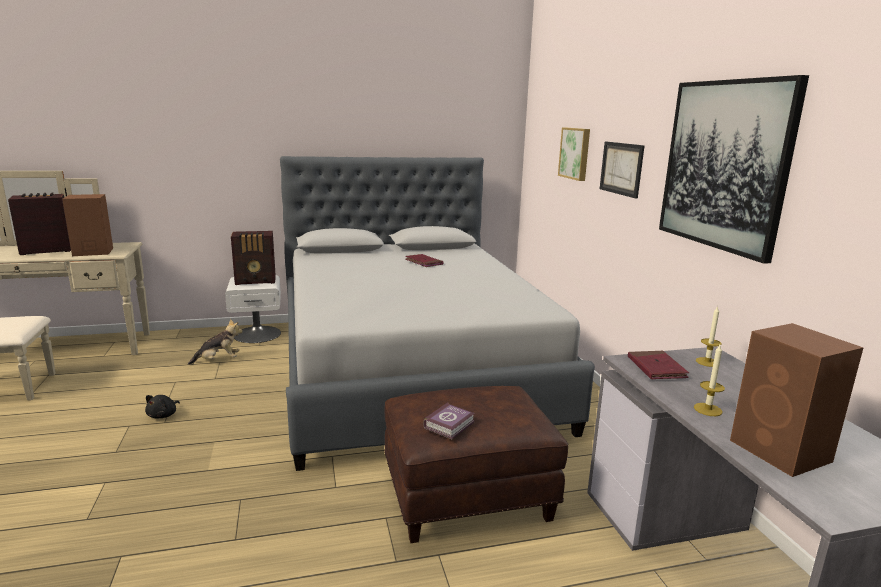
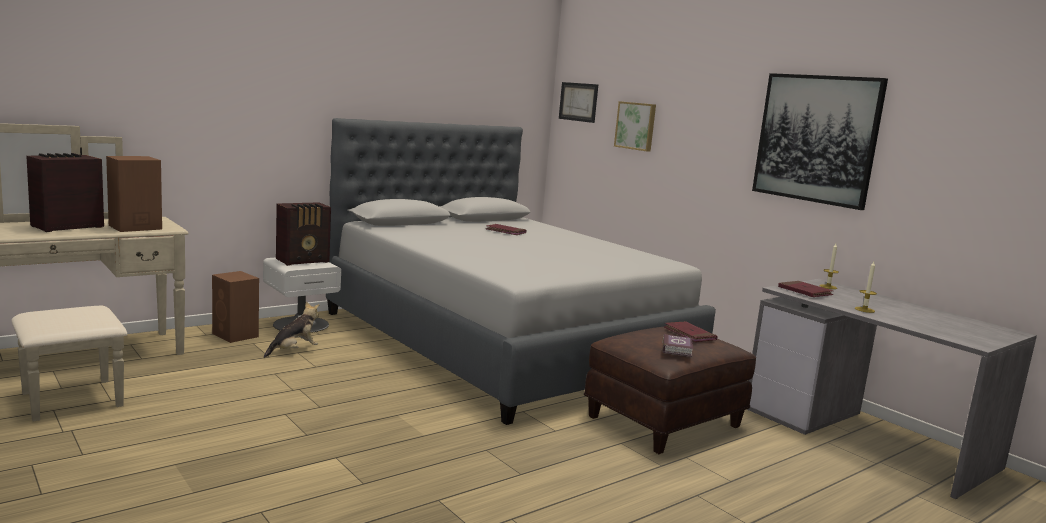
camera: 25 degrees left, 5 degrees down
(163, 415) = (309, 401): black plush toy -> none
(497, 403) = (689, 334): none -> red book
(621, 168) = (700, 140): picture -> picture (578, 102)
(782, 452) = (926, 324): brown speaker -> brown speaker (236, 335)

